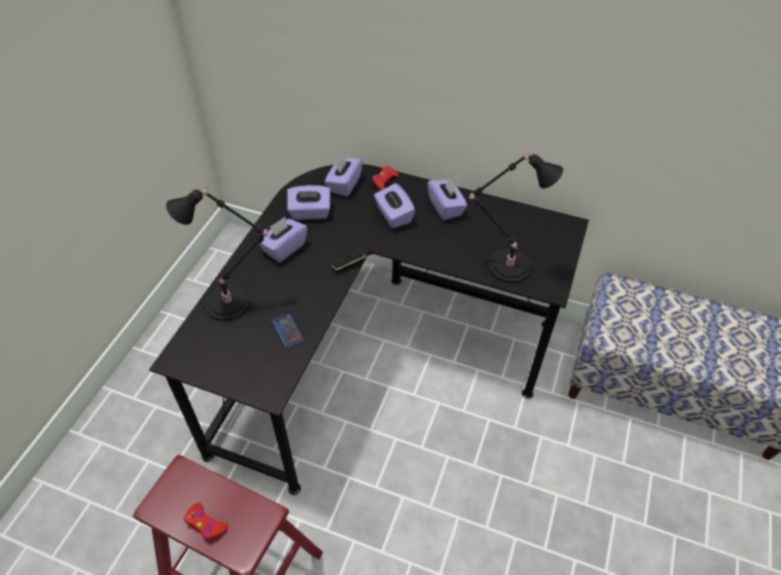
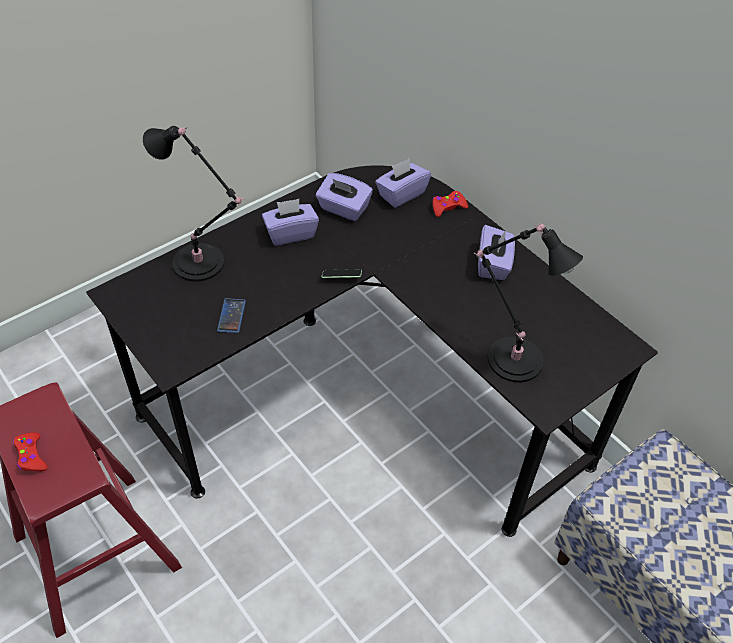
camera: 30 degrees right, 0 degrees up
(393, 216) = (428, 248): purple tissue box -> none

